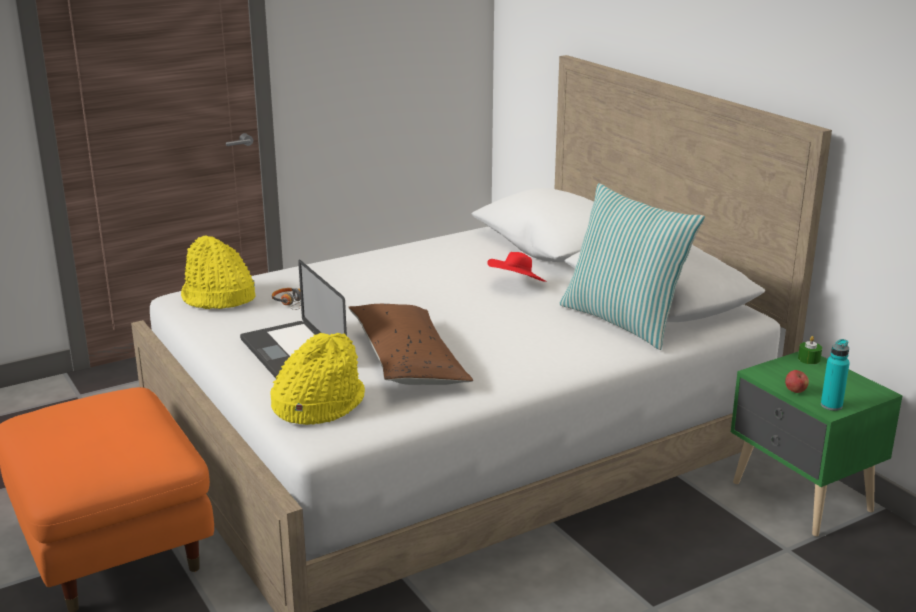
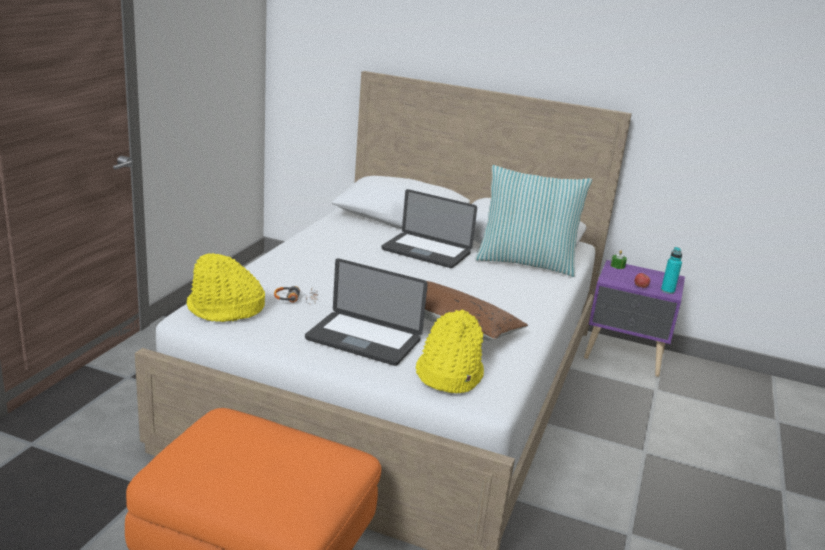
camera: 40 degrees left, 0 degrees up
(516, 285) = (426, 252): red hat -> laptop
(801, 498) = (625, 357): green nightstand -> purple nightstand

